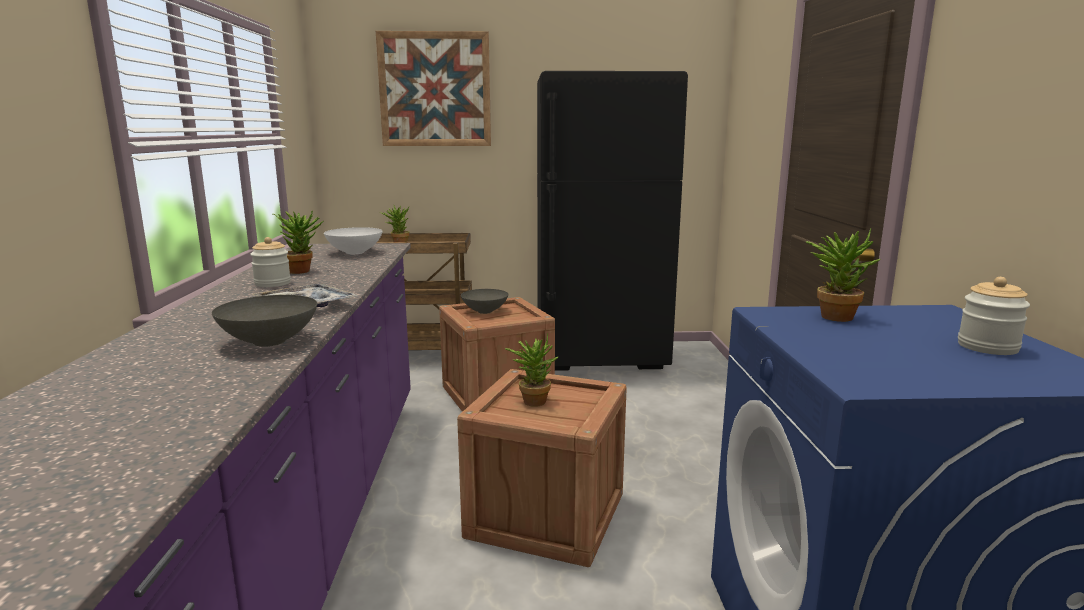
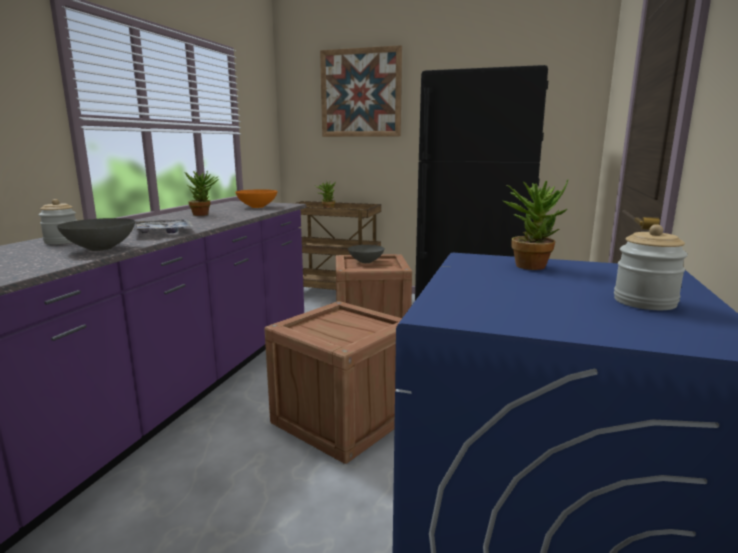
camera: 20 degrees right, 0 degrees up
(272, 283) = (171, 219): jar -> jar (62, 241)
(354, 252) = (257, 207): white bowl -> orange bowl
(532, 400) = (332, 324): potted plant -> none

